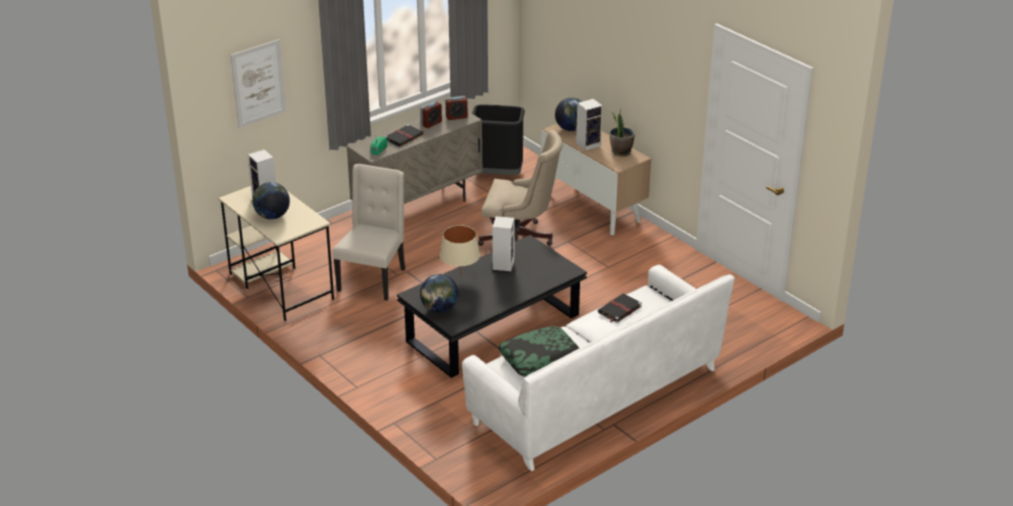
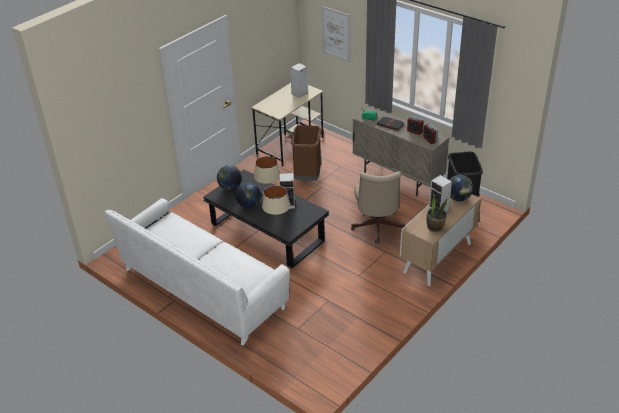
camera: 80 degrees right, 5 degrees up
(272, 216) = (280, 100): globe -> globe (249, 205)
(373, 279) = (308, 176): beige chair -> brown trash can
(535, 276) = (277, 220): none -> beige table lamp
(540, 359) = (177, 232): pillow -> none
(619, 310) = (237, 260): black book -> none

